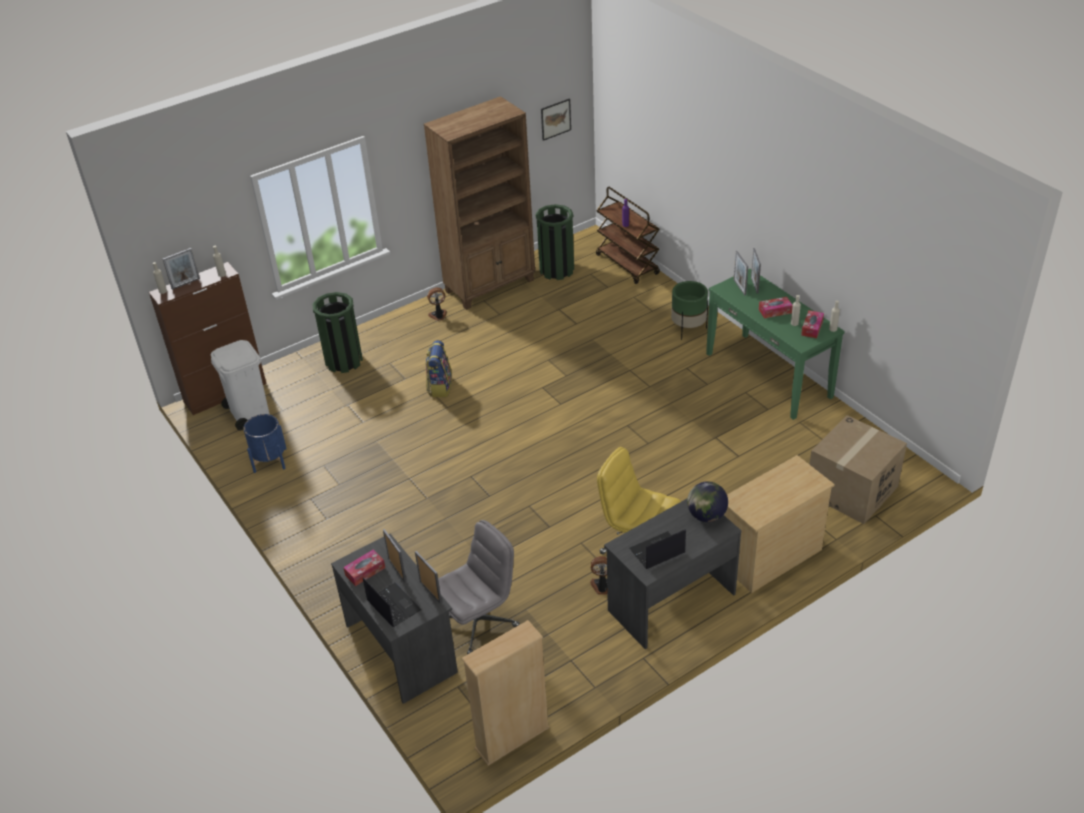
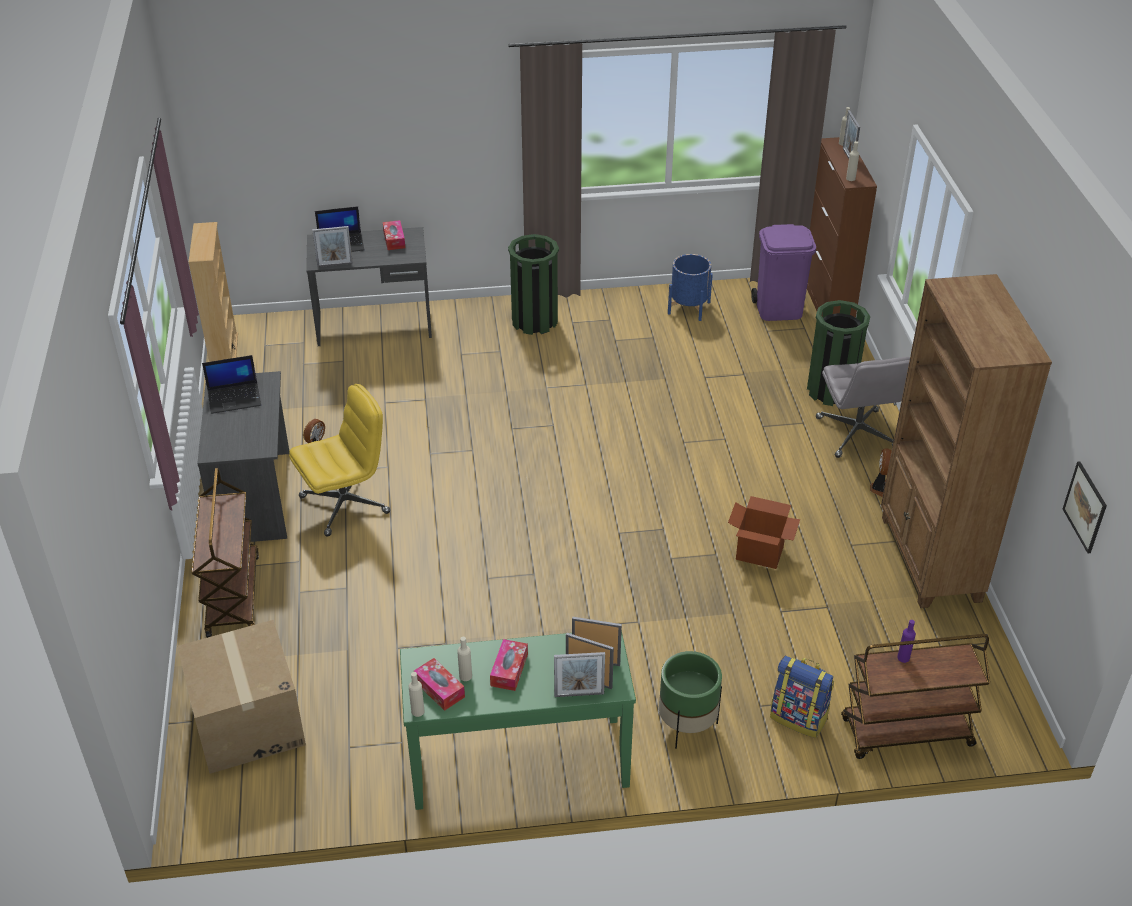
camera: 115 degrees right, 0 degrees up
(249, 412) = (779, 310): white trash can -> purple trash can
(397, 570) = (377, 255): picture frame -> picture frame (579, 694)
(439, 387) = (727, 447): backpack -> backpack (799, 717)
(478, 623) = (357, 372): grey office chair -> grey office chair (857, 434)
(533, 344) = (760, 553): none -> cardboard box
(556, 270) = (935, 643): green trash can -> green trash can (534, 321)
(657, 551) = (235, 398): laptop -> laptop turned 75 degrees clockwise
(706, 515) = (241, 448): globe -> none
(769, 556) = (232, 595): beige dresser -> brown cart

